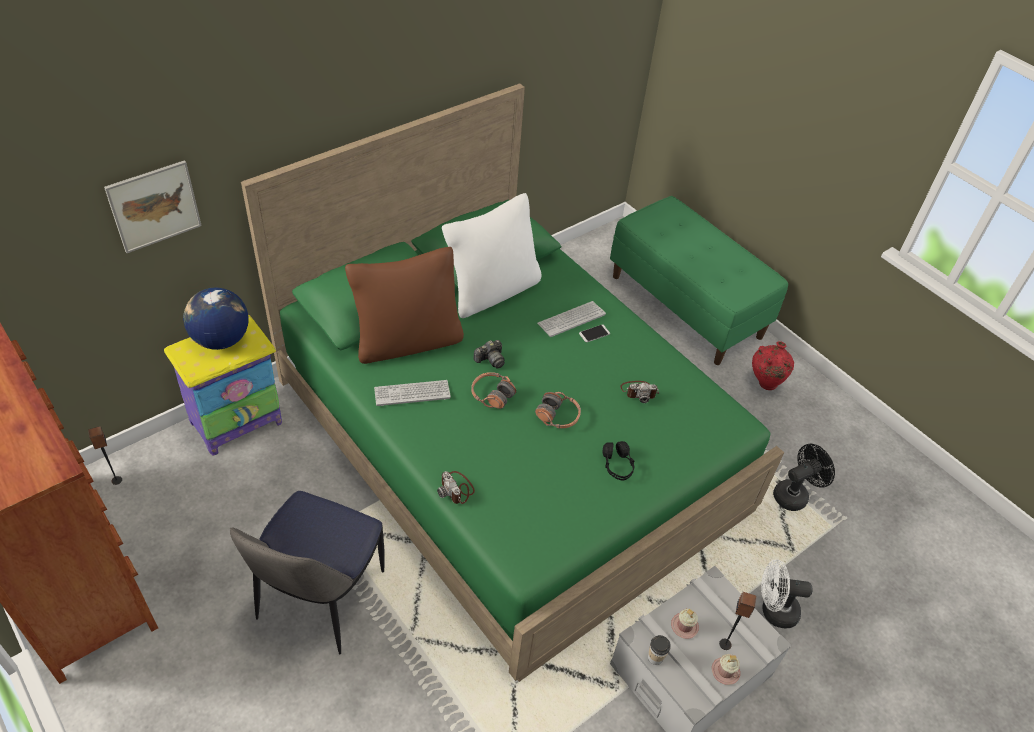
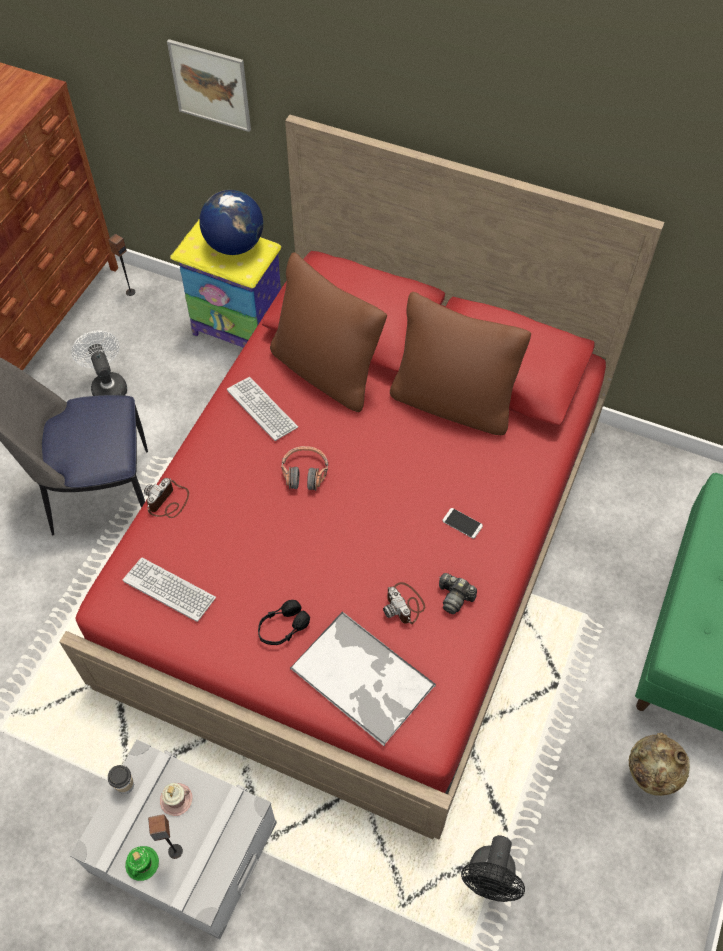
camera: 65 degrees right, 10 degrees up
(490, 360) = (352, 449): camera -> camera (454, 597)
(492, 291) = (453, 402): white pillow -> brown pillow
(510, 441) = (363, 547): green bed -> red bed
(558, 416) = (315, 543): headphones -> none
(571, 319) = (467, 492): keyboard -> keyboard (169, 590)
(683, 439) = (363, 678): none -> tray
(725, 671) = (142, 863): pink mug -> green mug
(764, 384) = (648, 778): red vase -> beige vase
(773, 611) = (304, 912): white fan -> white fan (107, 386)
(794, 494) = (490, 880): black fan -> black fan turned 75 degrees clockwise

